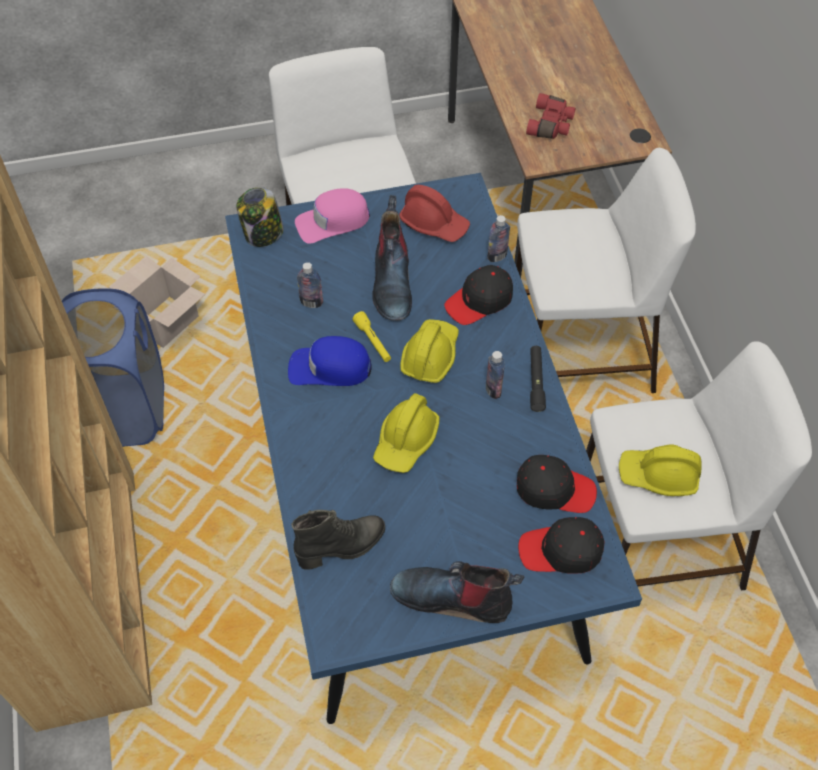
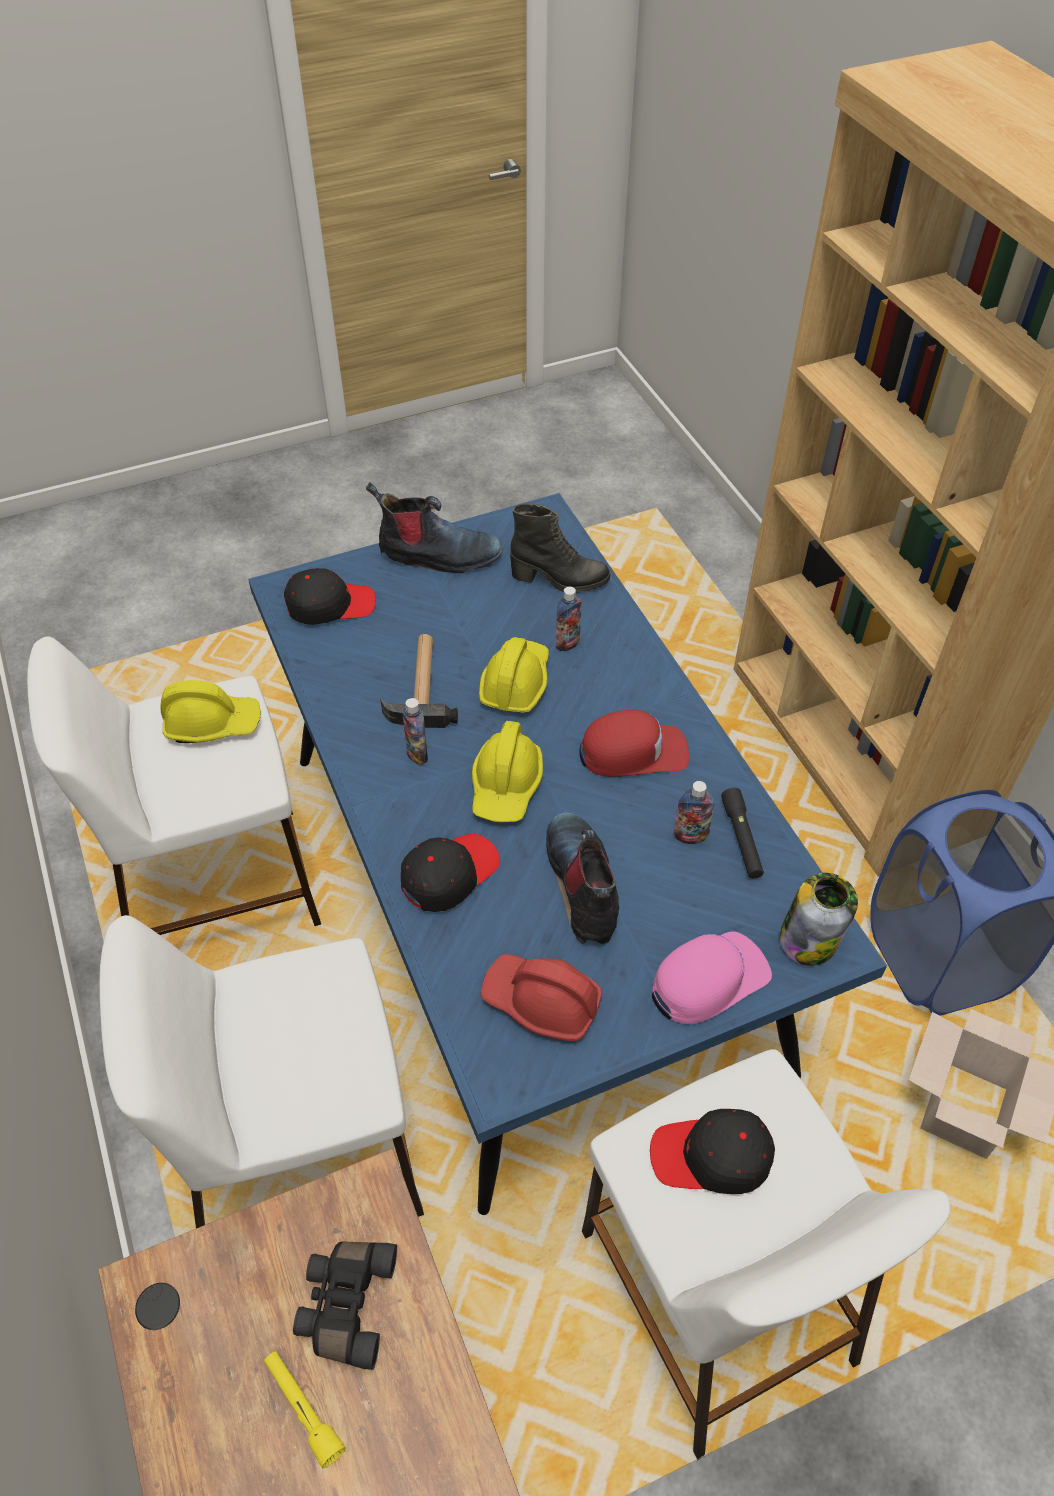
camera: 170 degrees right, 5 degrees down
(329, 368) = (634, 752): blue cap -> red cap
(342, 547) = (559, 580): black boot -> black boot turned 135 degrees counterclockwise
(373, 341) = (587, 793): yellow flashlight -> yellow flashlight (303, 1409)
(484, 450) = (421, 685): none -> hammer
(497, 256) = (430, 955): bottle -> bottle (567, 643)
(536, 381) = (361, 772): black flashlight -> black flashlight (742, 839)
(551, 125) = (345, 1304): red binoculars -> black binoculars
(554, 489) = (337, 658): black cap -> black cap (711, 1157)

